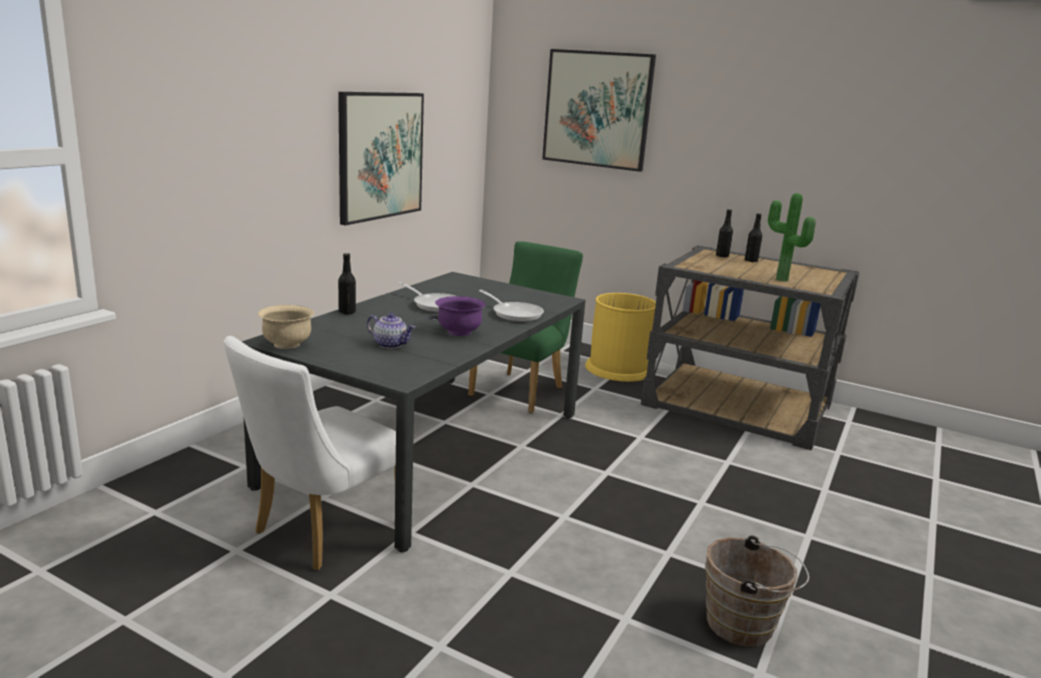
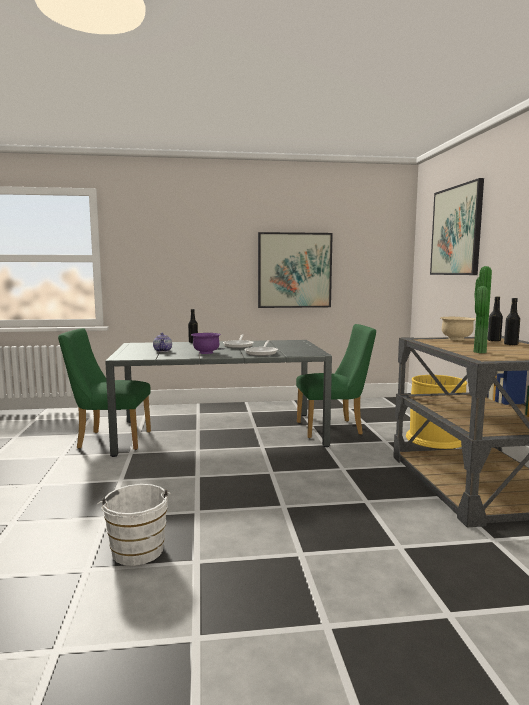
camera: 55 degrees right, 10 degrees down
(287, 344) = (133, 345): beige bowl -> beige bowl (456, 339)
(321, 532) = (109, 440): white chair -> green chair
(745, 626) = (137, 553): brown bucket -> white bucket

